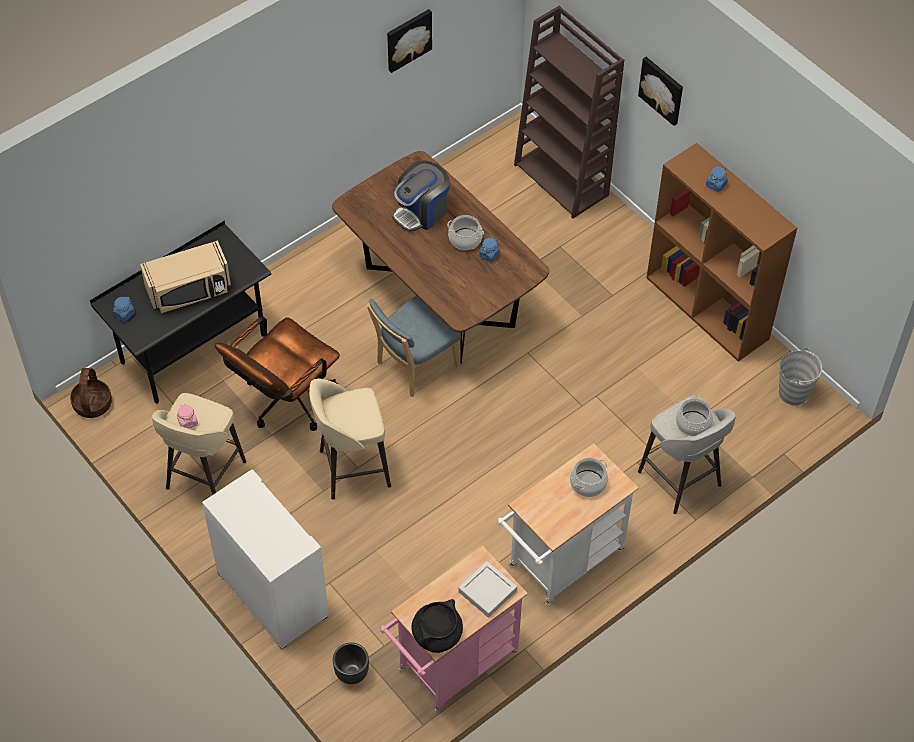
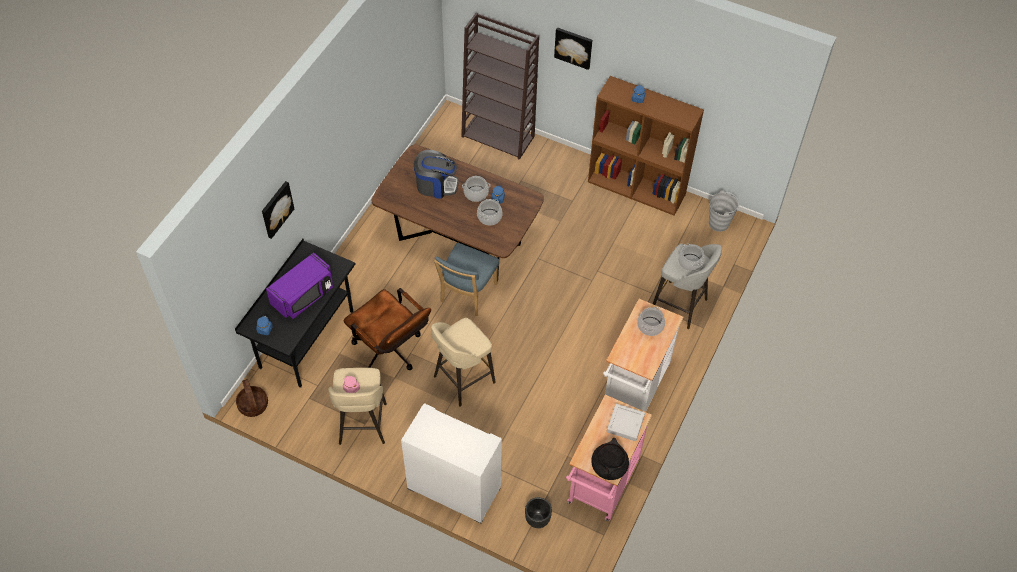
camera: 25 degrees left, 0 degrees up
(189, 291) = (304, 296): beige microwave -> purple microwave
(284, 403) = (391, 352): brown office chair -> brown office chair turned 60 degrees counterclockwise
(408, 39) = (386, 66): picture -> picture (276, 209)
(421, 211) = (436, 185): coffee machine -> coffee machine turned 105 degrees counterclockwise
(466, 274) = (489, 217): none -> cooking pot

